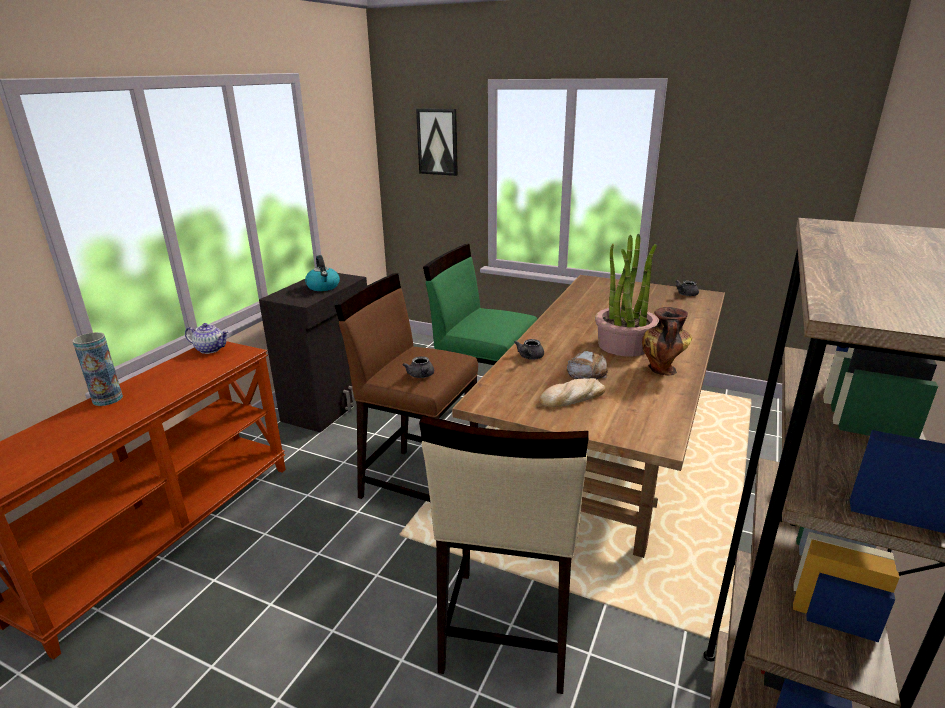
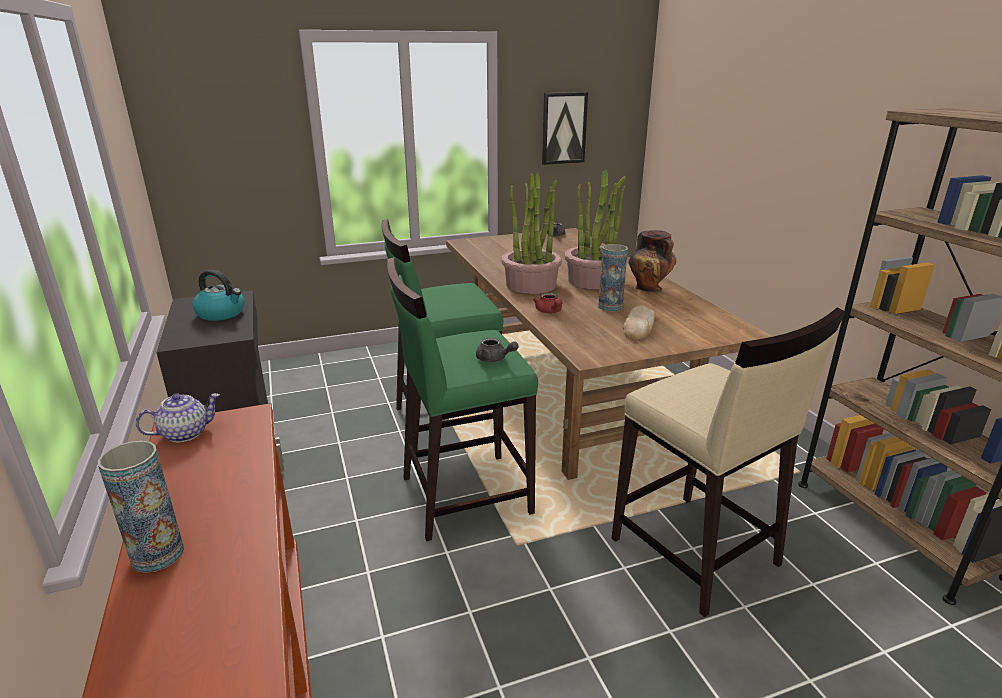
camera: 45 degrees left, 0 degrees up
(419, 483) = (464, 495): brown stool -> green stool
(438, 142) = (235, 111): picture -> picture (563, 128)
(529, 357) = (549, 312): grey teapot -> red teapot
(563, 331) = (531, 285): none -> potted plant
(587, 372) = (610, 306): bread -> vase

